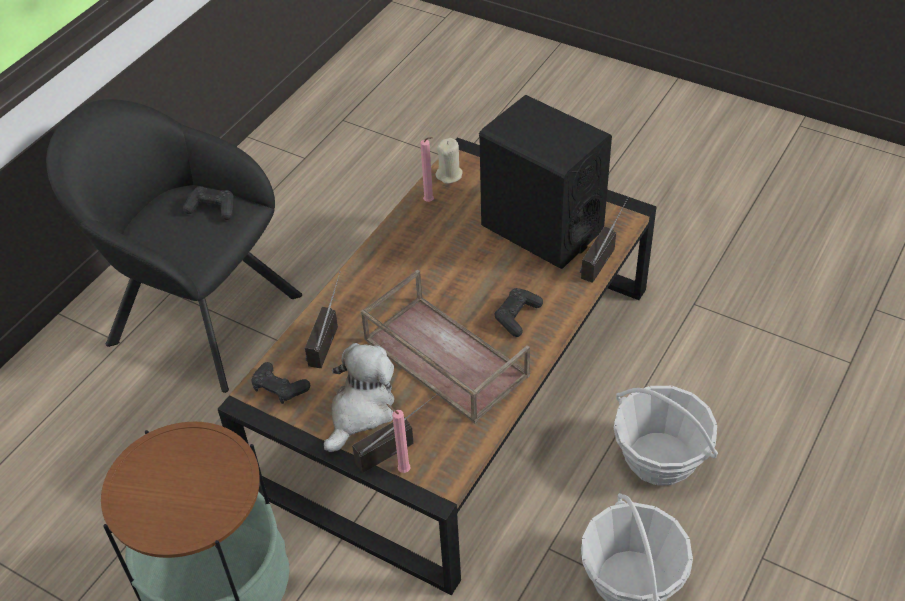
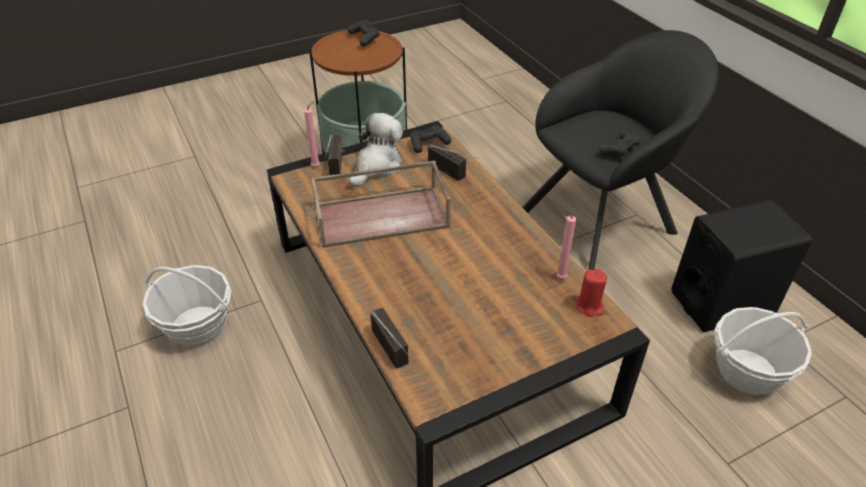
camera: 120 degrees right, 5 degrees down
(361, 411) = (377, 166): plush toy -> plush toy turned 120 degrees counterclockwise
(449, 175) = (589, 306): beige candle -> red candle
(517, 316) = (382, 268): black game controller -> black game controller (364, 38)
(541, 228) = (466, 333): black speaker -> black speaker (722, 302)
(660, 458) = (256, 400): basket -> basket (747, 371)

